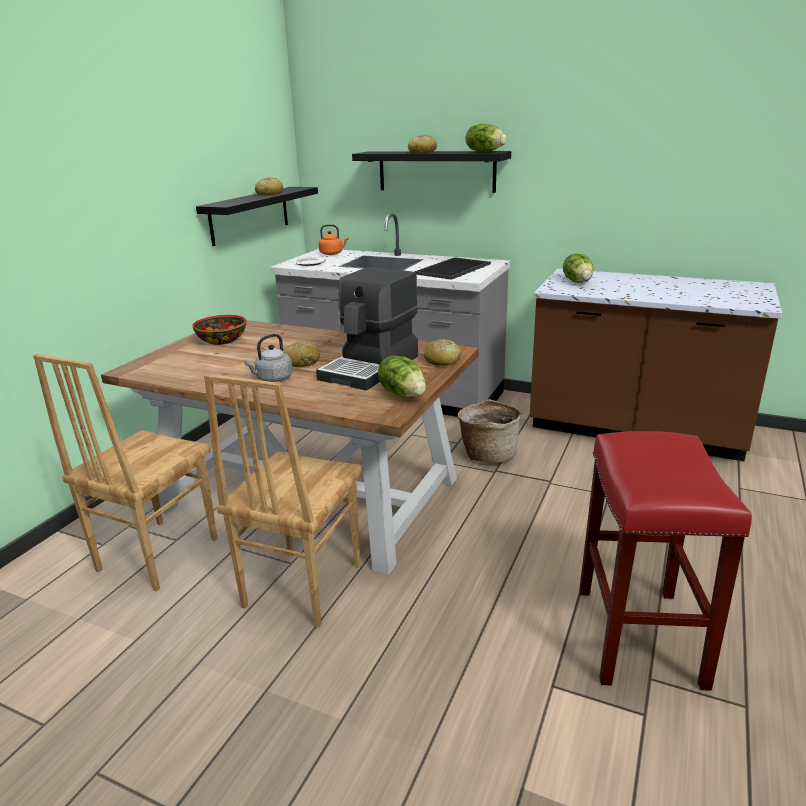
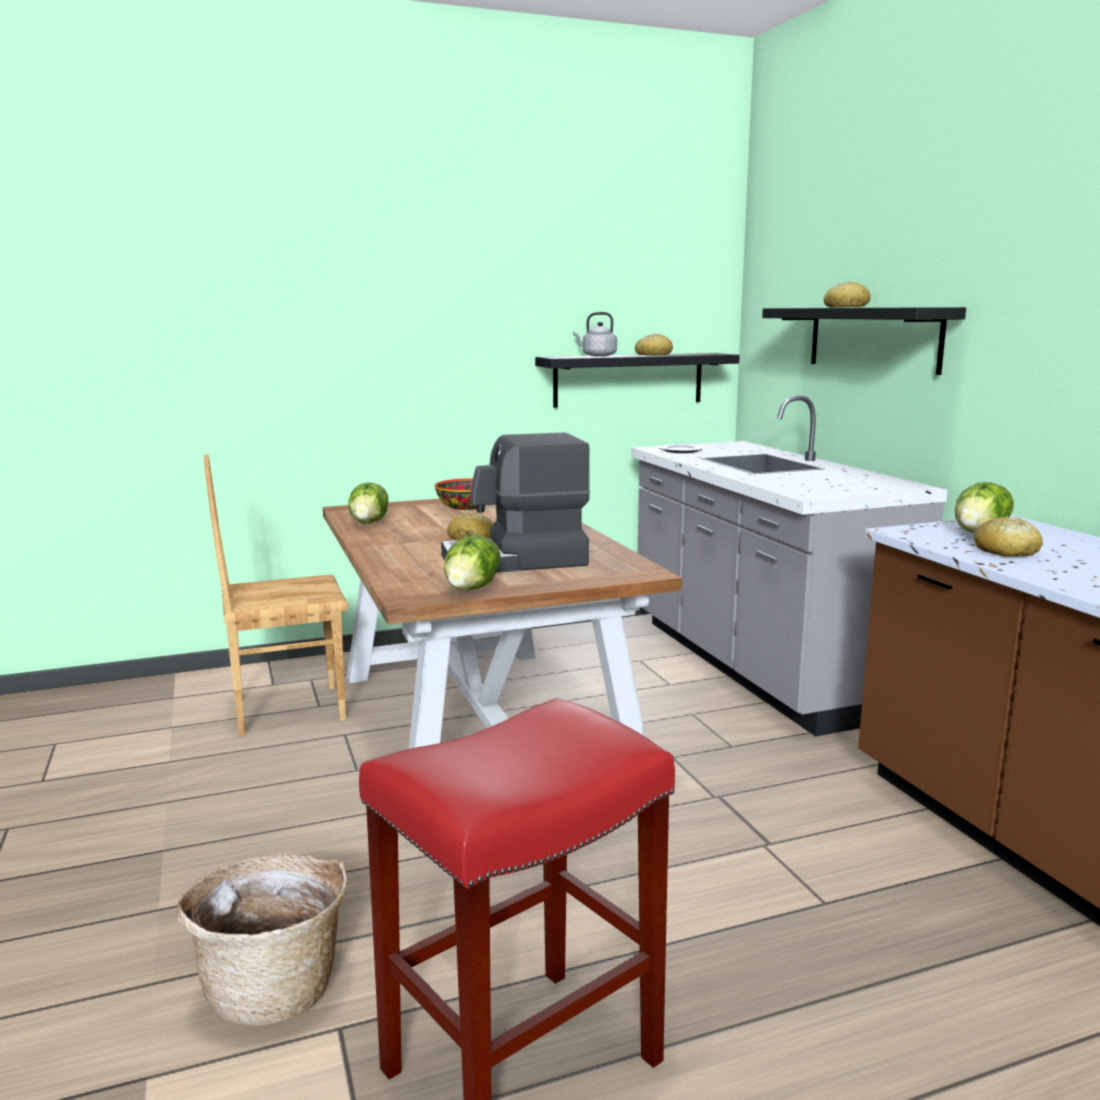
camera: 45 degrees right, 10 degrees down
(272, 379) = (413, 544): grey kettle -> grey kettle (597, 356)
(300, 585) = (328, 791): brown chair -> none
(332, 253) = (737, 447): orange kettle -> none
(442, 361) = (599, 576): bread -> bread (1006, 551)
(453, 269) = (825, 483): tray -> none
(485, 152) = (912, 307): lettuce -> lettuce (370, 522)
(487, 454) = (745, 775): basket -> basket (275, 987)

